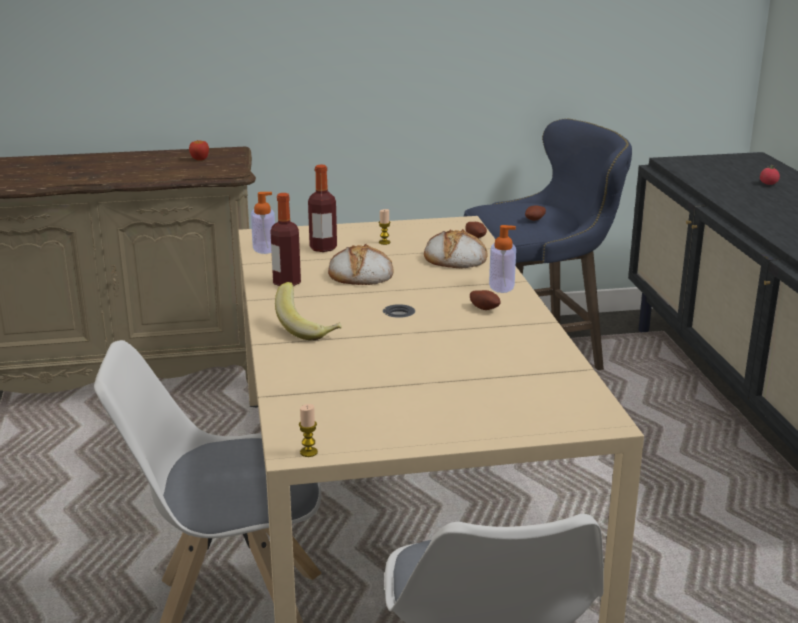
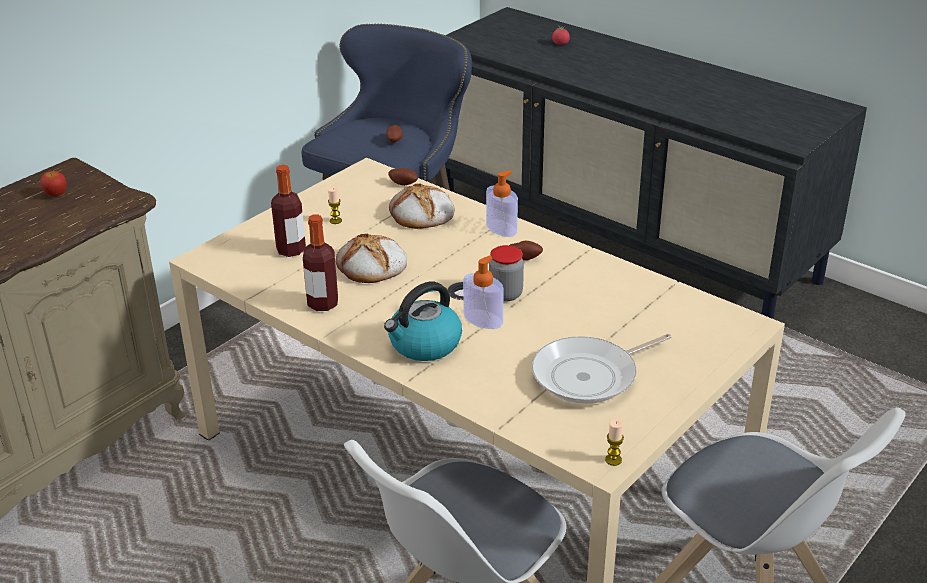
camera: 40 degrees left, 10 degrees up
(264, 247) = (234, 273): soap dispenser -> soap dispenser (483, 319)
(309, 329) = (424, 345): banana -> kettle
(394, 396) = (590, 376): none -> frying pan
(426, 324) = (506, 294): none -> jar

